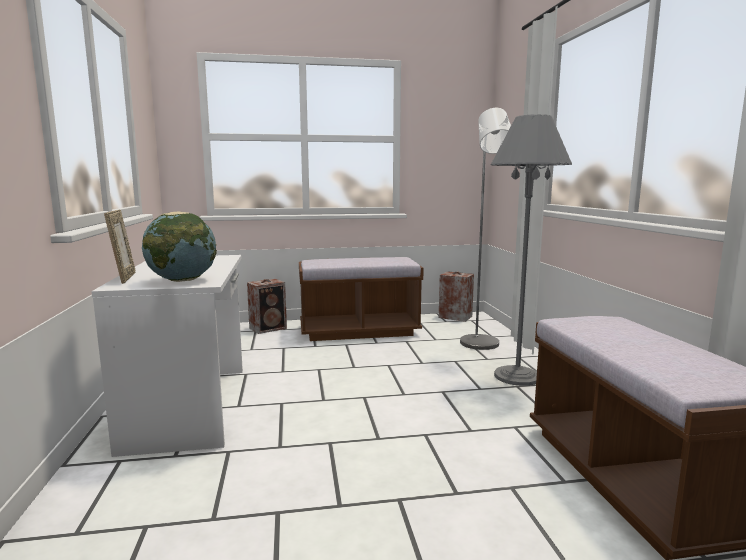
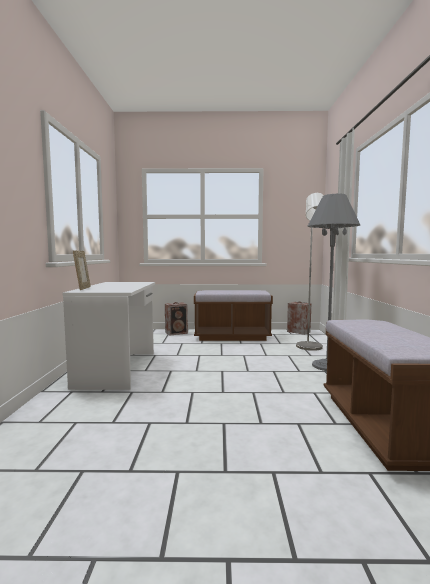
camera: 10 degrees right, 5 degrees down
(182, 280) = (112, 290): globe -> none

